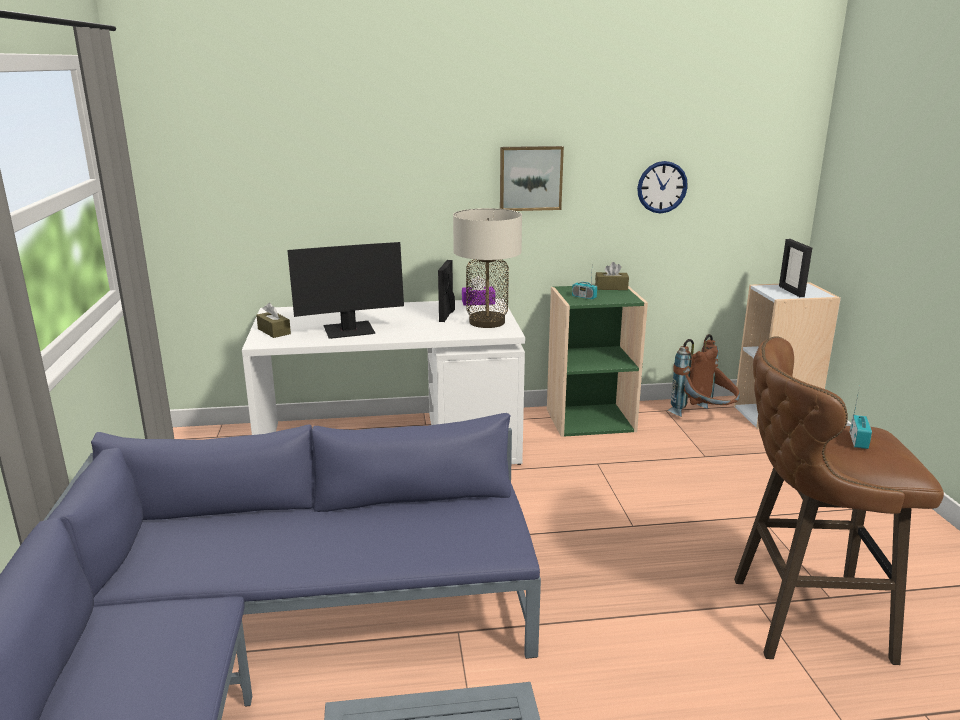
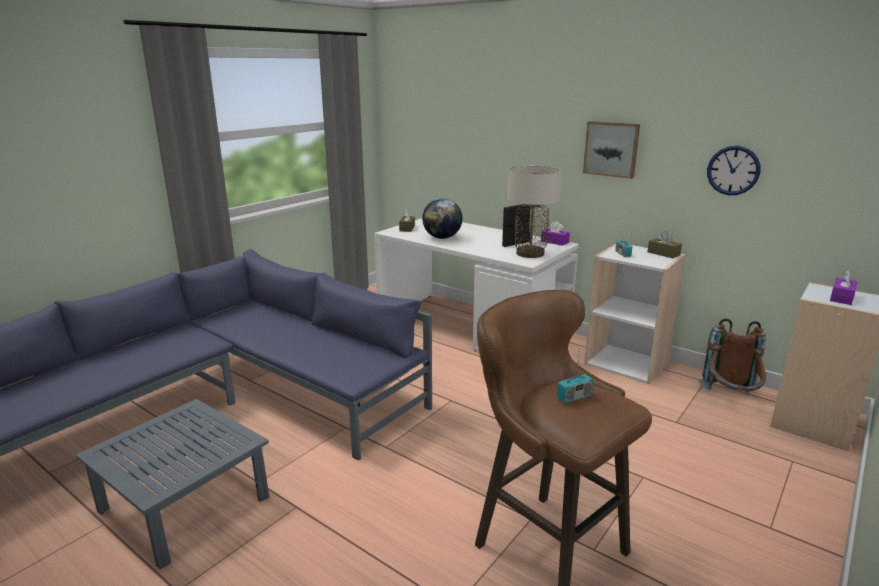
camera: 45 degrees right, 0 degrees up
(349, 331) = (442, 237): monitor -> globe
(591, 419) = (627, 363): green bookcase -> white bookcase
(792, 291) = (841, 298): picture frame -> purple tissue box

